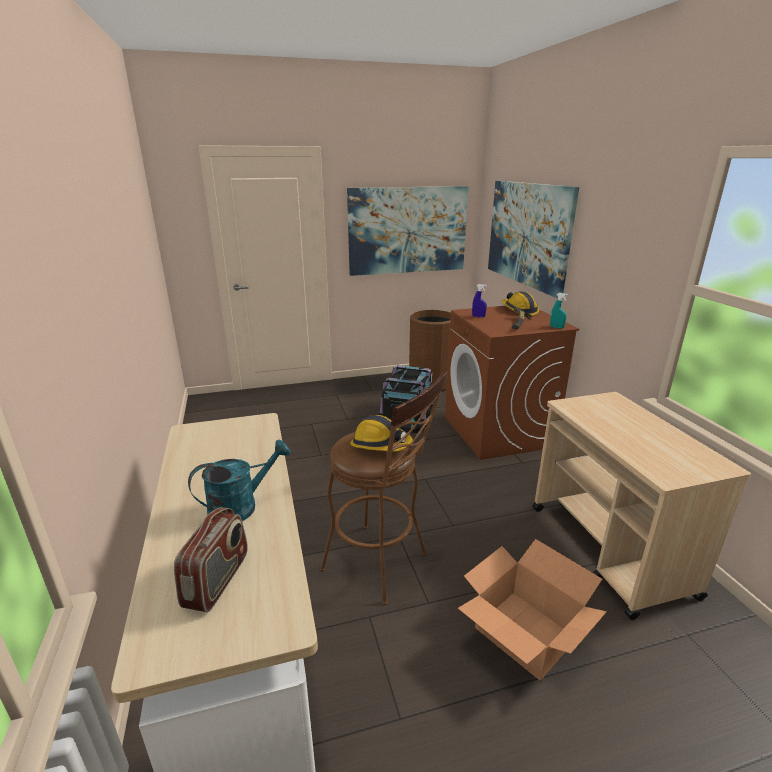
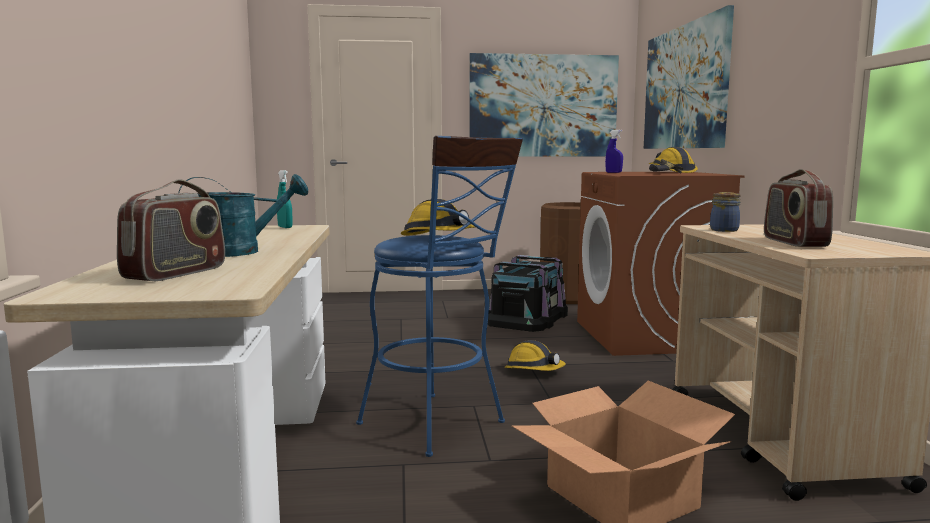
camera: 10 degrees right, 15 degrees down
(382, 565) = (440, 426): brown stool -> blue stool
(430, 485) = (534, 370): none -> hard hat
(556, 327) = (713, 174): turquoise spray bottle -> turquoise spray bottle (285, 227)
(584, 415) = (725, 230): none -> jar
(641, 446) = (793, 242): none -> radio

